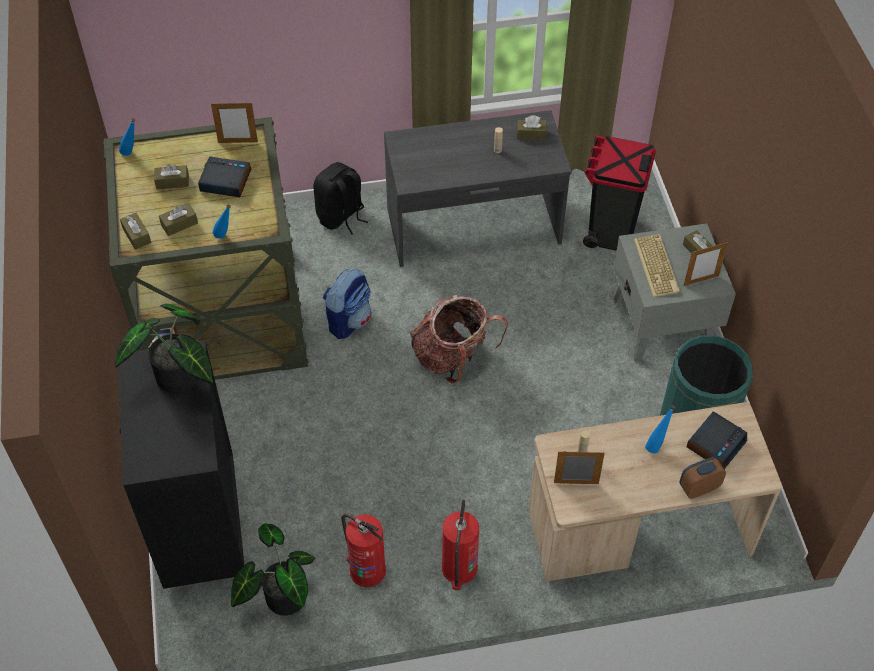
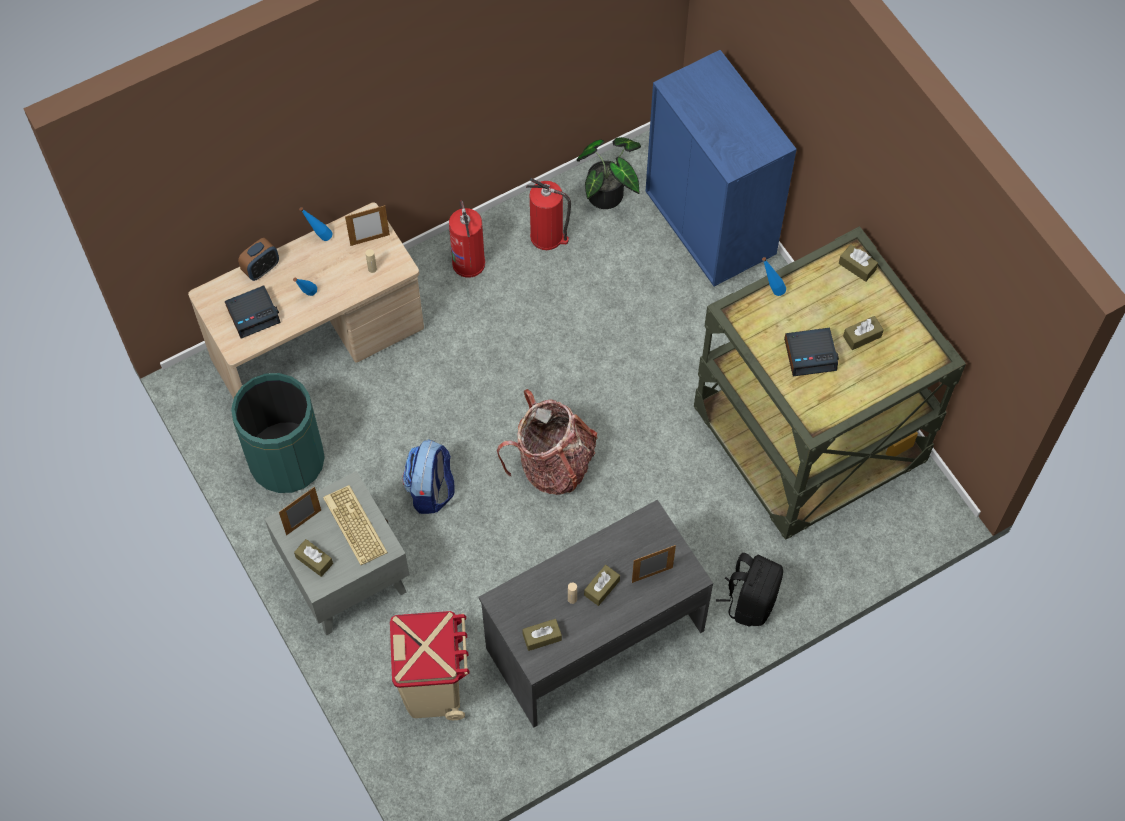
camera: 160 degrees right, 10 degrees up
(132, 154) = (924, 356): blue bottle -> blue bottle (319, 236)
(179, 224) = (824, 291): brown tissue box -> brown tissue box (601, 588)
(179, 380) = (728, 141): potted plant -> none
(200, 524) = (710, 228): black cabinet -> blue cabinet
(238, 142) = (826, 407): picture frame -> picture frame (652, 575)
(349, 320) = (677, 471): backpack -> backpack (431, 490)
(610, 230) = (434, 687): black trash can -> beige trash can
(716, 443) = (253, 314): alarm clock -> alarm clock turned 135 degrees counterclockwise

